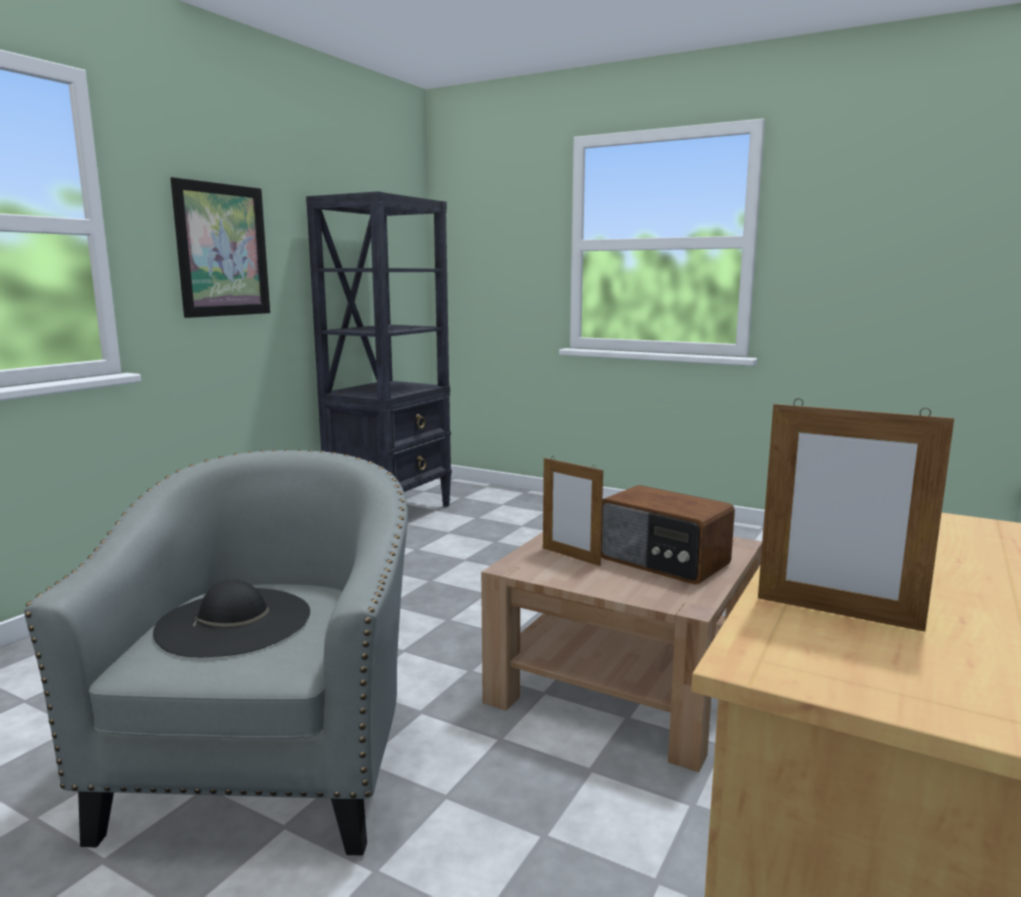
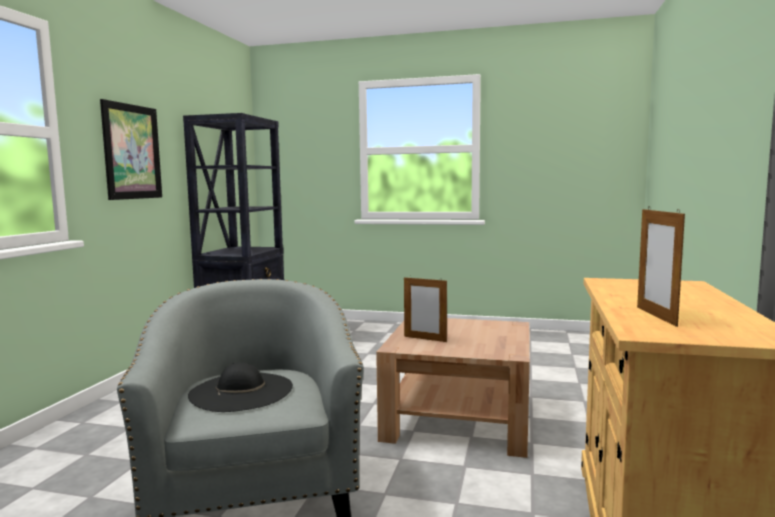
camera: 15 degrees left, 5 degrees down
(663, 562) = (481, 336): radio -> none
(837, 613) = (656, 316): picture frame -> picture frame turned 75 degrees clockwise

